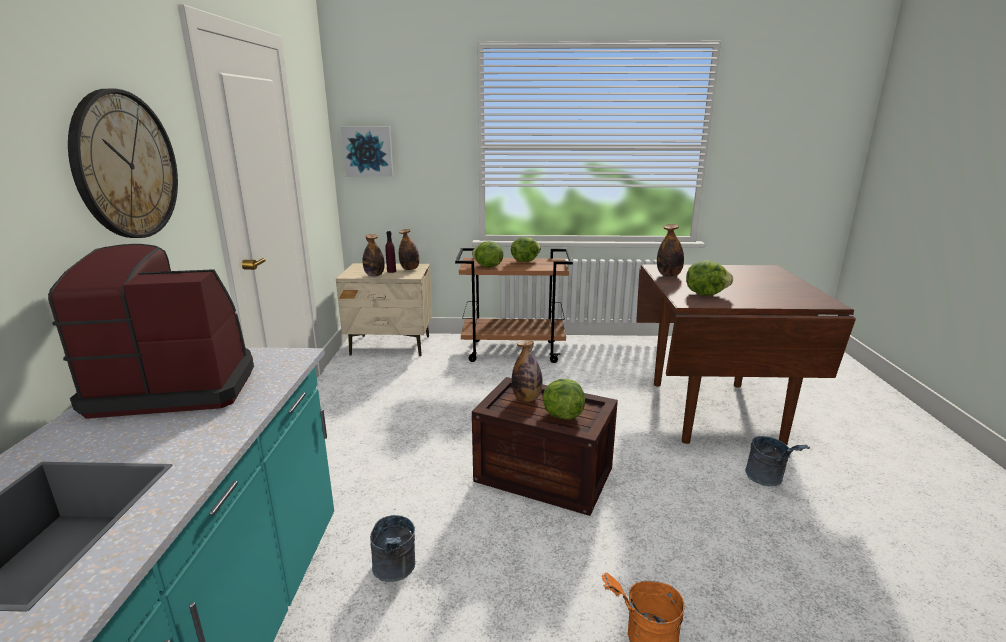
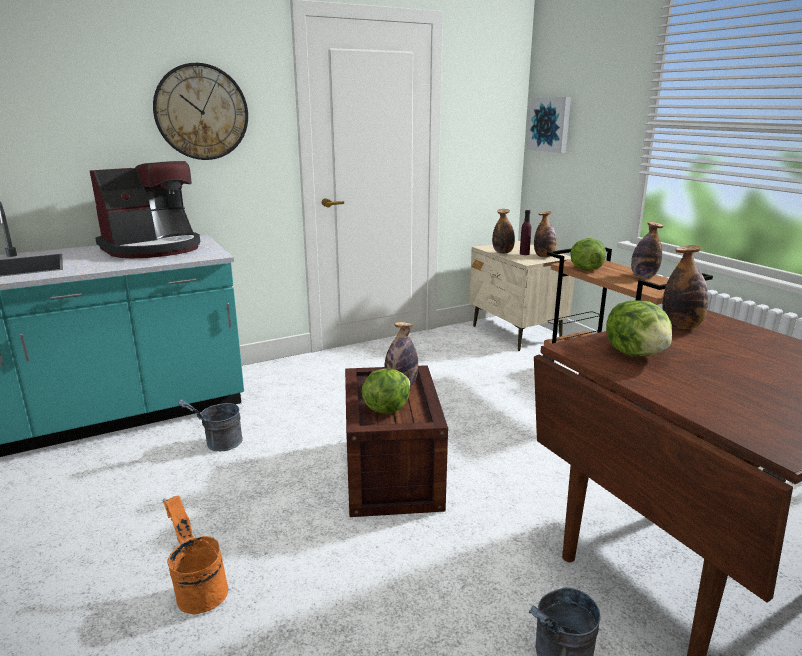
camera: 60 degrees right, 0 degrees up
(176, 385) = (153, 248): coffee machine -> coffee machine turned 90 degrees clockwise
(524, 261) = (643, 276): lettuce -> bottle

